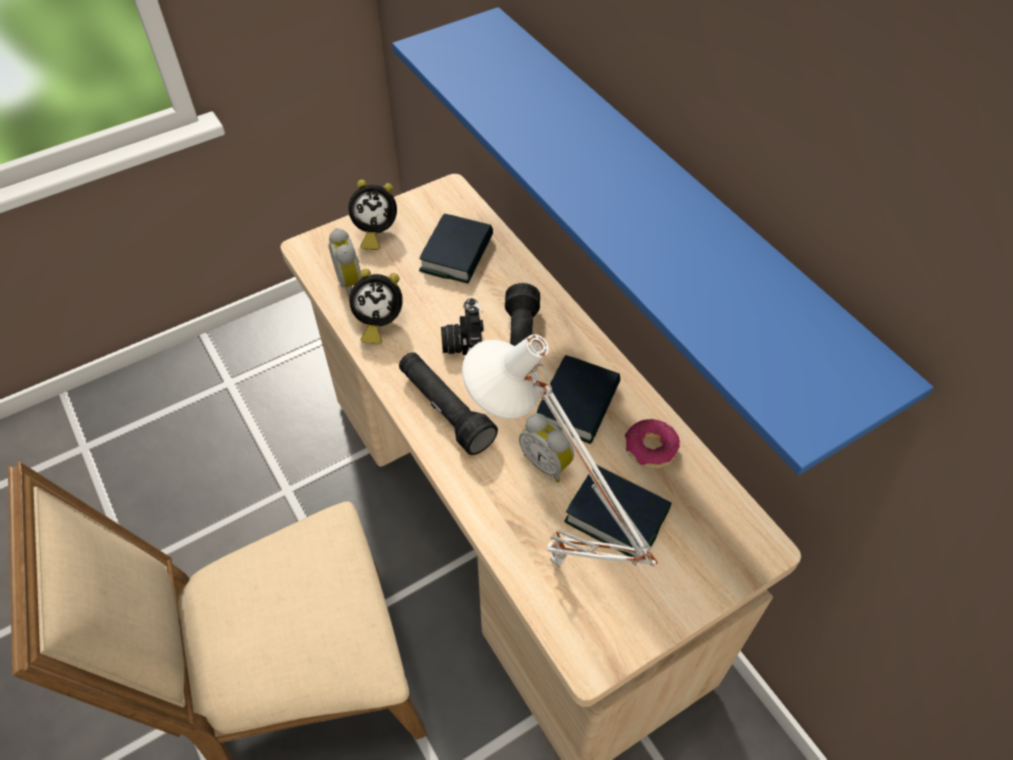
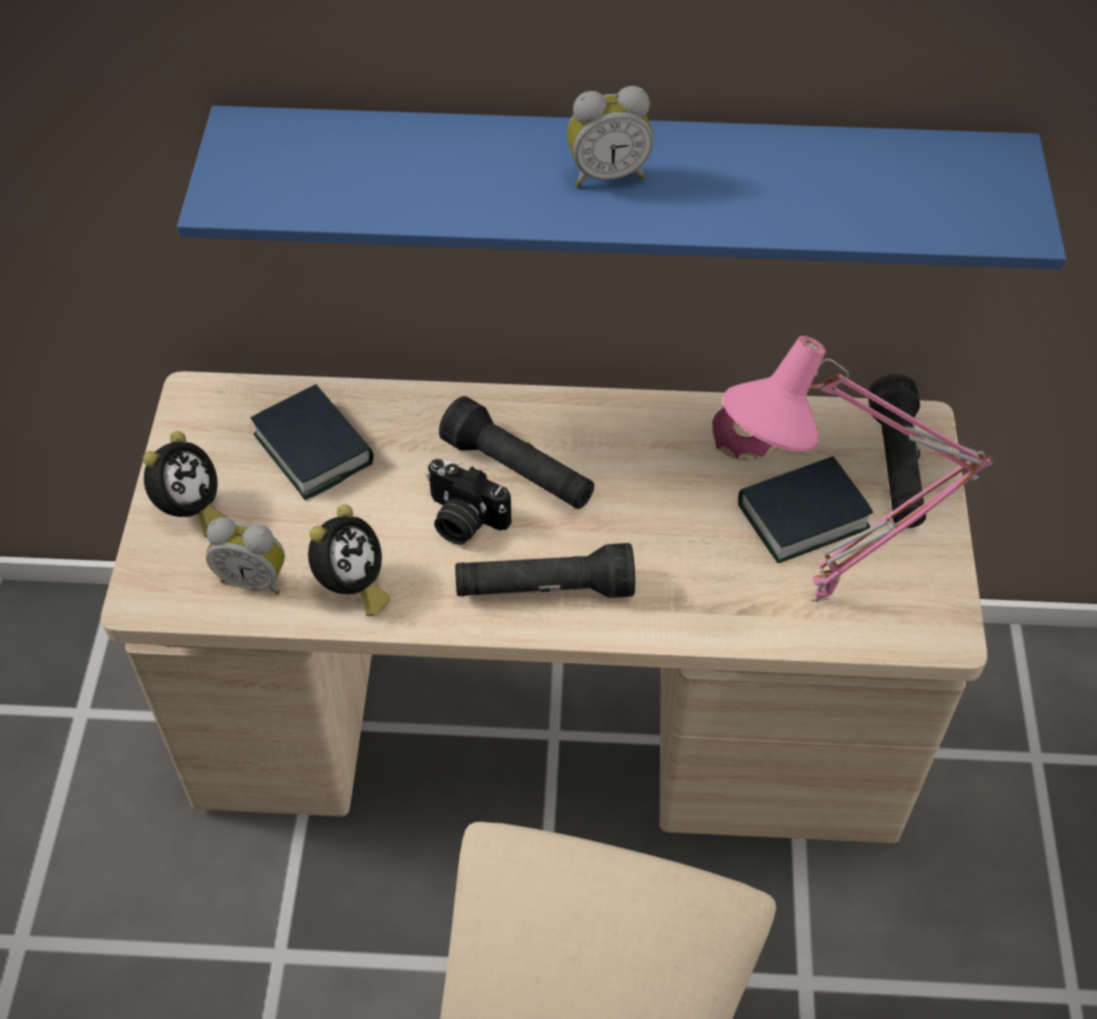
camera: 55 degrees left, 0 degrees up
(547, 463) = (692, 536): alarm clock -> alarm clock (607, 174)
(551, 567) = (822, 606): white table lamp -> pink table lamp
(578, 405) = (638, 465): book -> none
(709, 552) = (896, 468): none -> black flashlight

